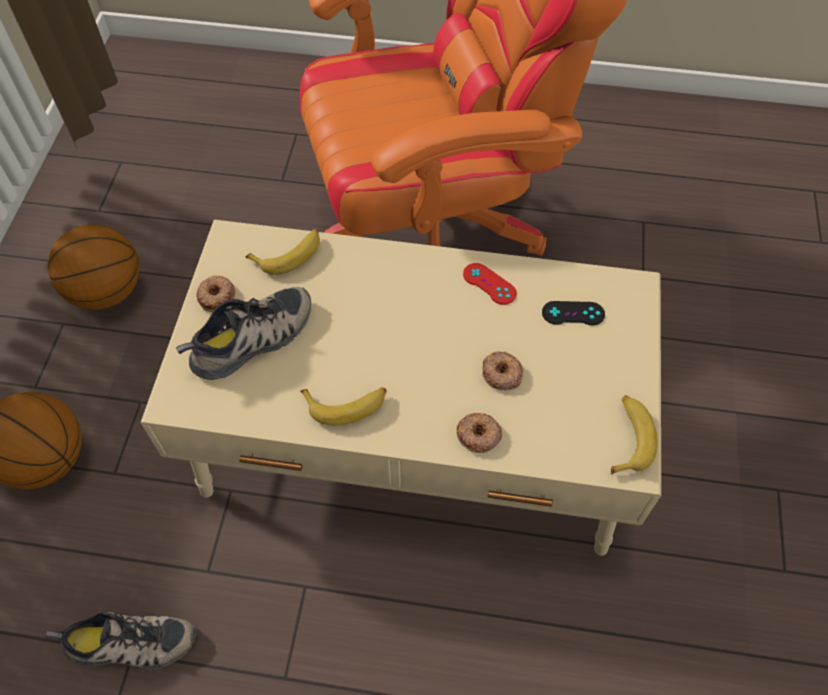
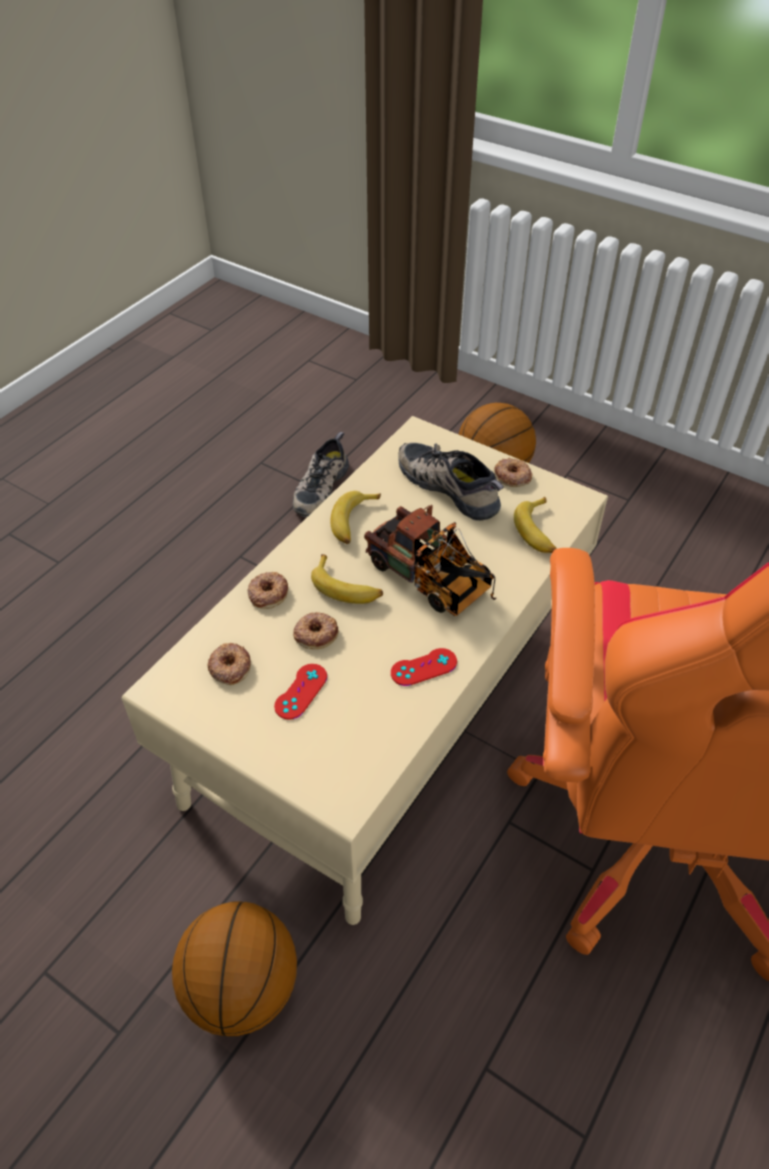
camera: 115 degrees right, 10 degrees down
(108, 292) = (655, 532): basketball -> basketball (241, 989)
(253, 341) = (451, 486): shoe -> shoe turned 150 degrees clockwise
(392, 310) = (433, 582): none -> toy truck
(565, 357) = (301, 691): none -> red game controller
(573, 313) = (346, 722): black game controller -> none
(577, 422) = (230, 667): none -> donut
(628, 437) = (187, 699): banana -> banana (346, 587)

